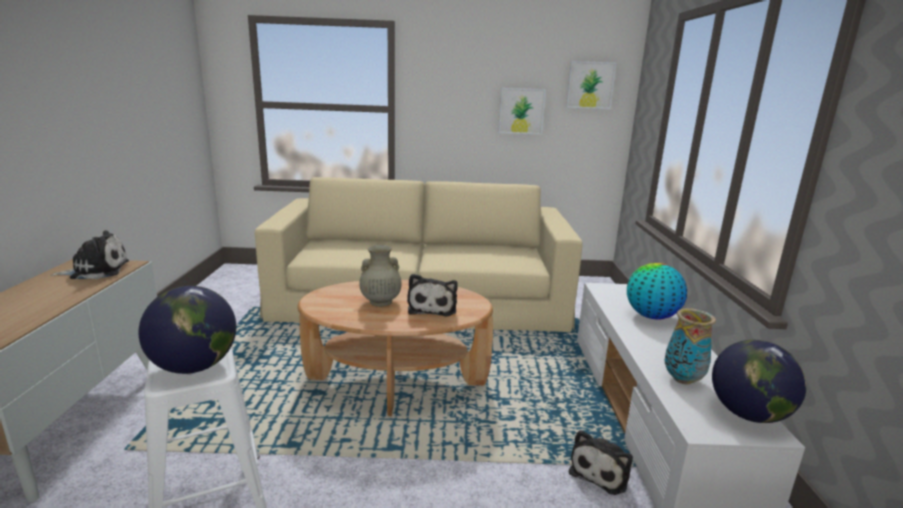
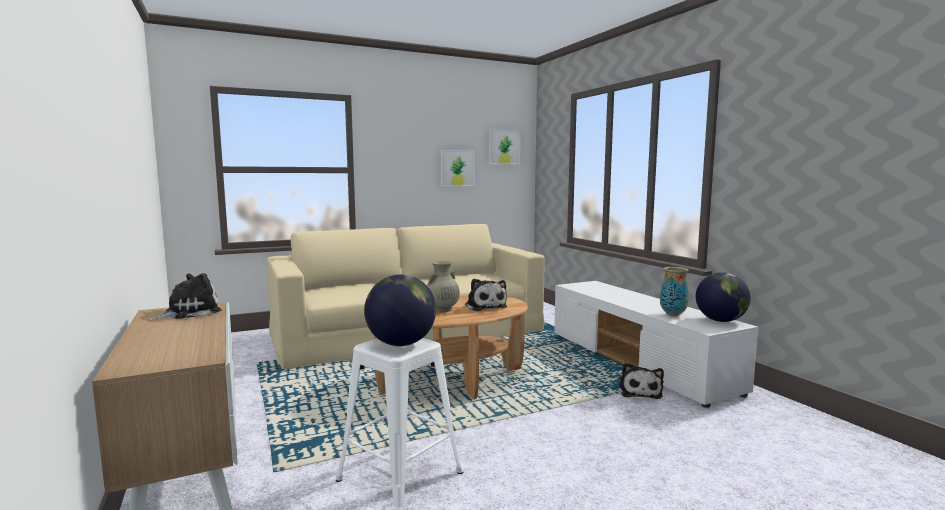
camera: 25 degrees left, 10 degrees down
(651, 316) = (618, 293): globe -> none

